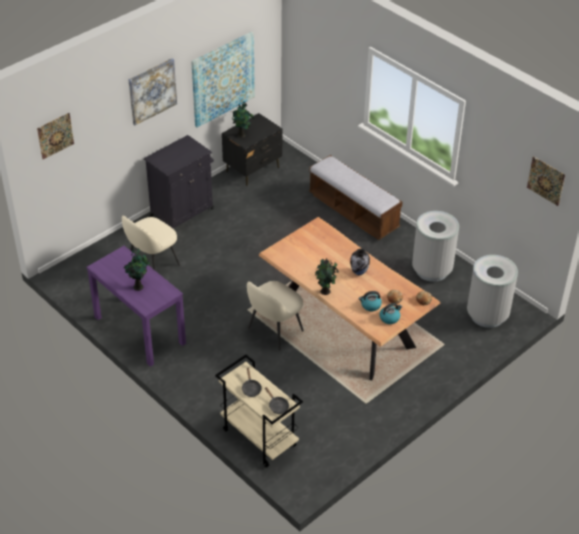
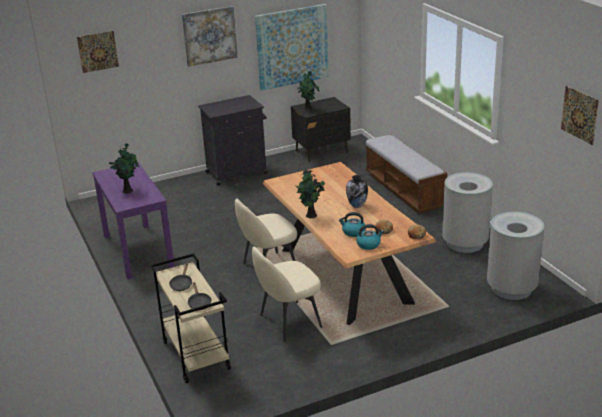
camera: 20 degrees right, 15 degrees down
(152, 264) = (184, 205): beige chair -> beige chair (288, 322)

